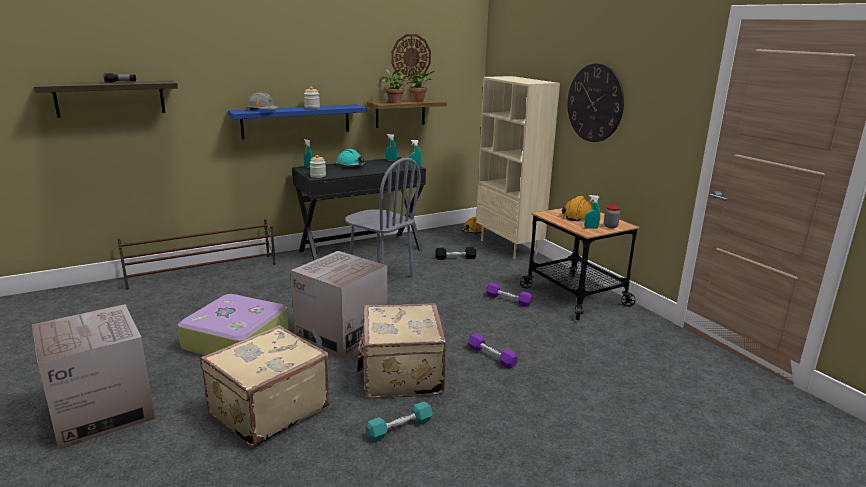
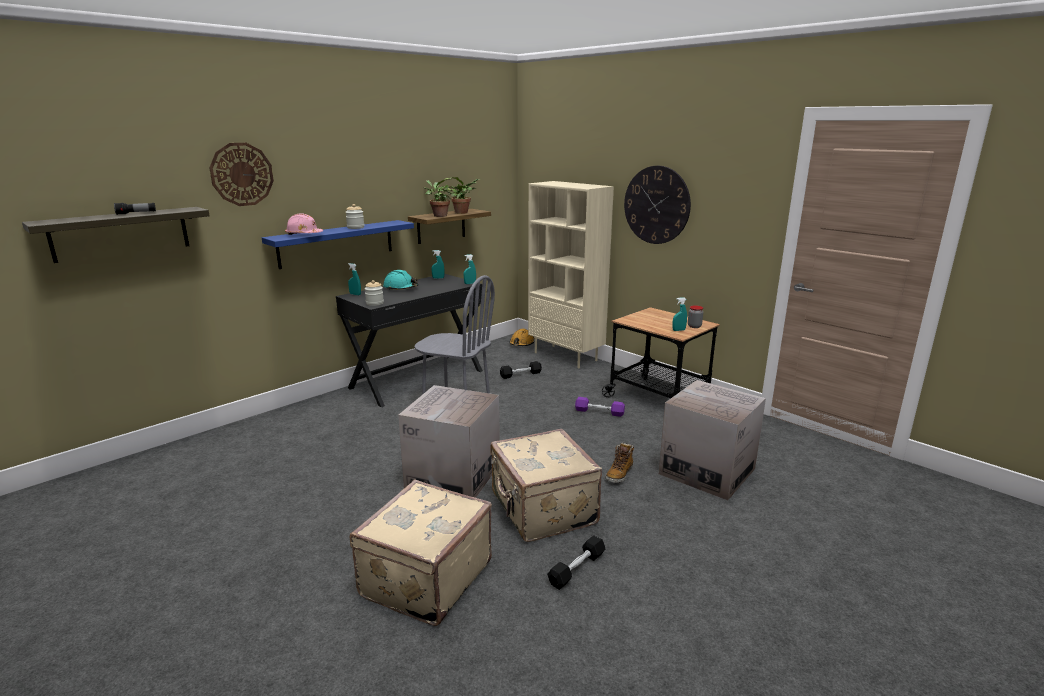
camera: 15 degrees left, 0 degrees up
(102, 411) = (224, 621): cardboard box -> cardboard box (707, 471)
(203, 271) = (248, 427): brown shoe rack -> none
(236, 339) = (338, 502): suitcase -> none
(262, 110) = (304, 235): grey hard hat -> pink hard hat
(399, 428) = (577, 569): turquoise dumbbell -> black dumbbell
(411, 57) = (448, 166): wall clock -> wall clock (242, 174)
(491, 356) = (619, 474): purple dumbbell -> boot
(577, 215) = (656, 319): orange hard hat -> none

